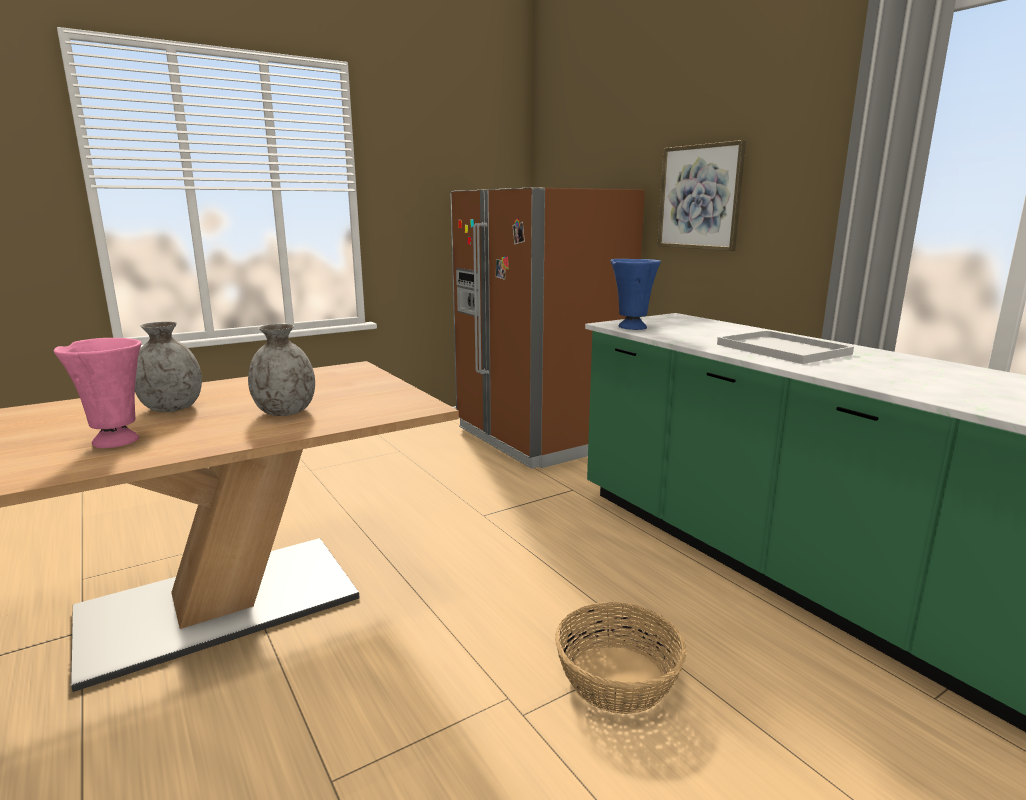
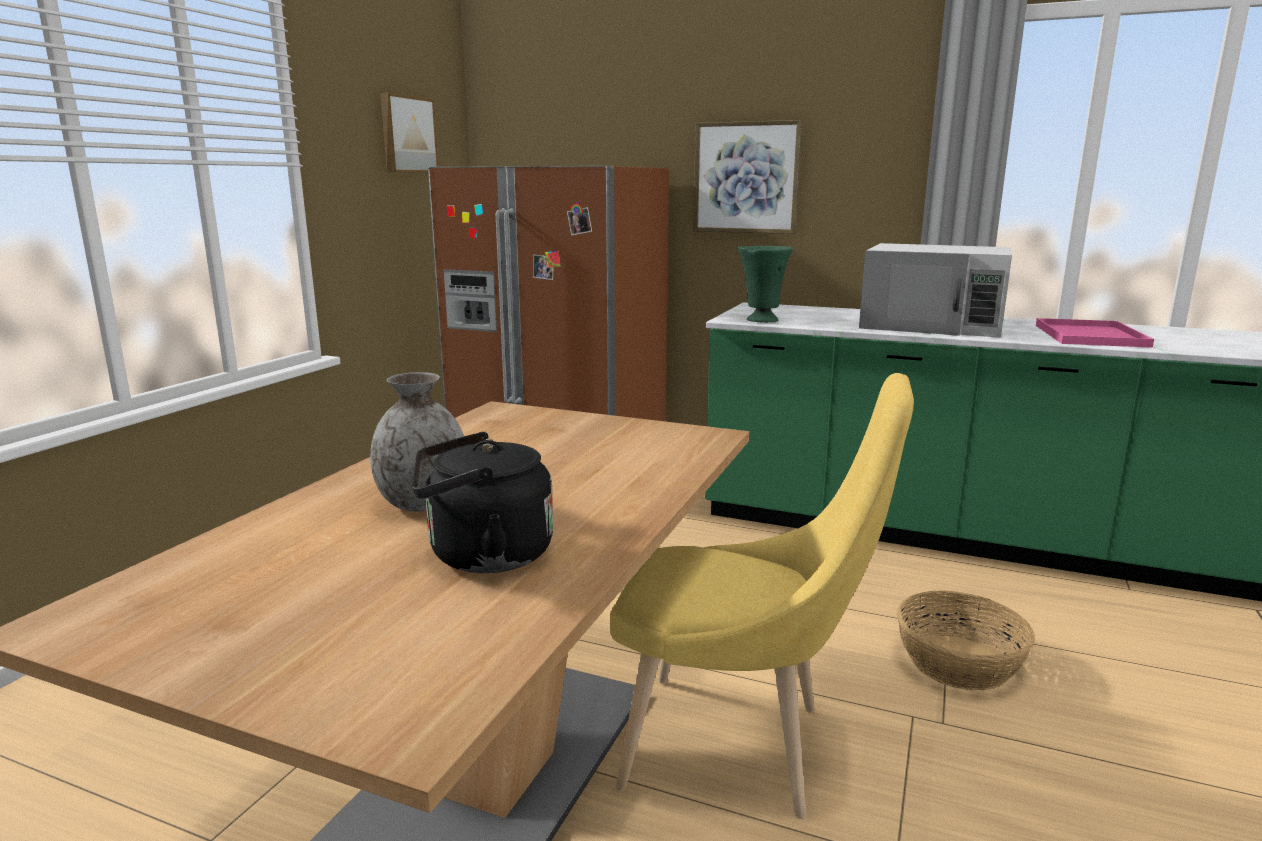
camera: 35 degrees left, 0 degrees up
(116, 440) = (483, 556): pink vase -> black kettle
(284, 412) = (585, 473): grey vase -> none
(358, 657) = (739, 748): none -> yellow chair
(462, 168) = (407, 135): none -> picture
(631, 327) = (761, 320): blue vase -> green vase
(785, 349) = (933, 324): white tray -> white microwave
(937, 383) = (1092, 336): none -> pink tray

